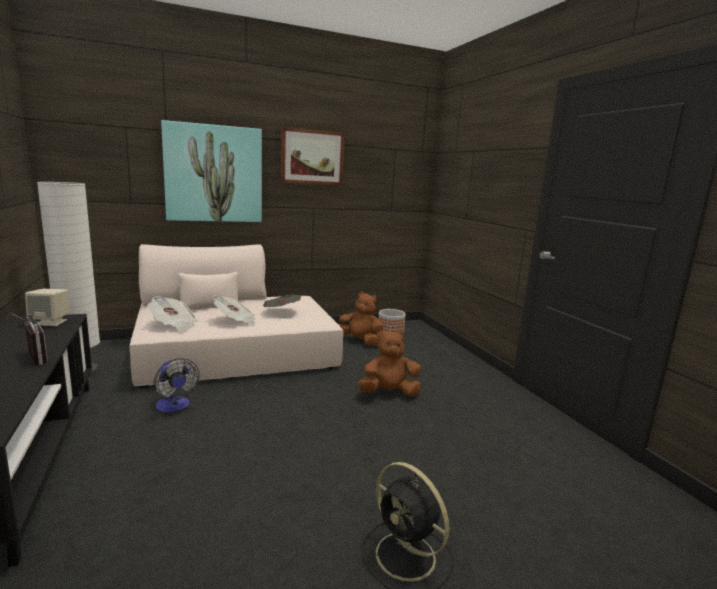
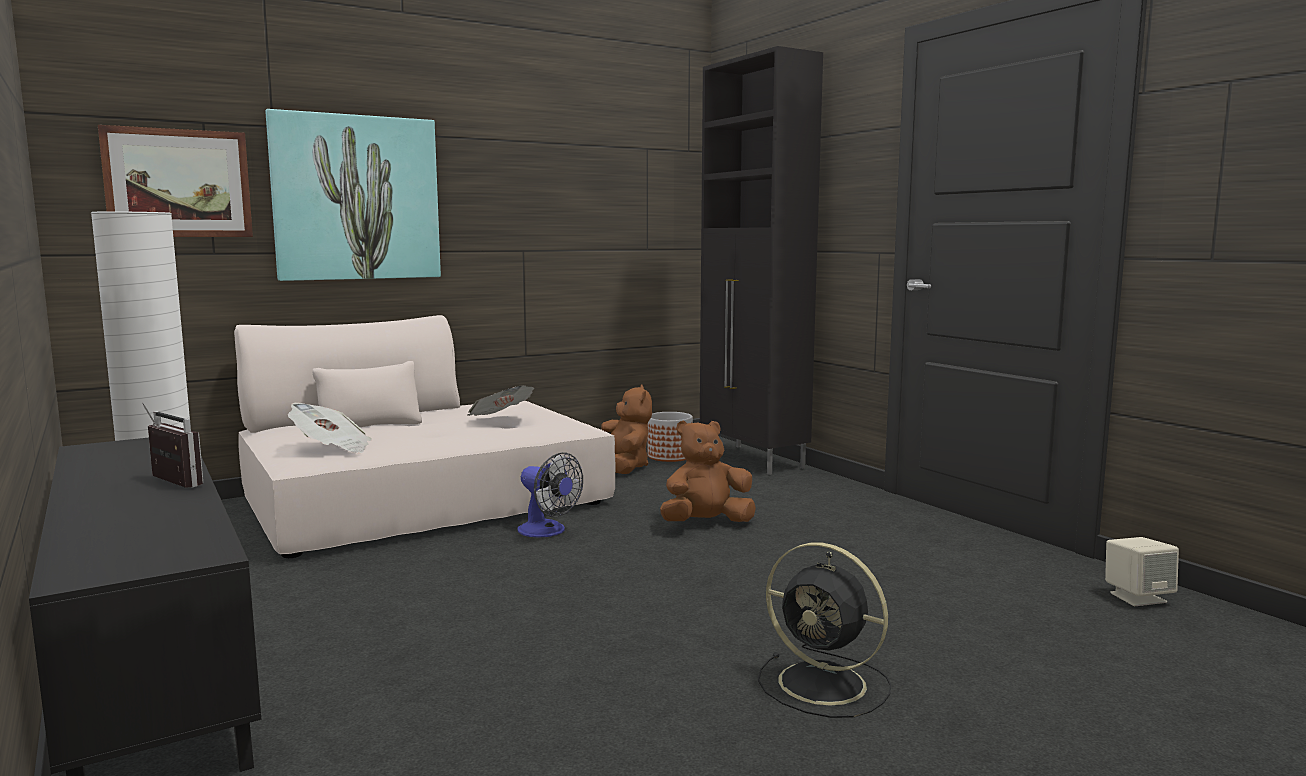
camera: 10 degrees left, 5 degrees down
(51, 322) = (143, 446): beige speaker -> beige speaker (1137, 597)
(174, 407) = (367, 575): fan -> fan (547, 531)
(235, 321) = (434, 436): newspaper -> none
(312, 157) = (517, 165): picture -> picture (178, 183)
(359, 341) = (623, 467): brown plush toy -> brown plush toy turned 60 degrees clockwise
(439, 344) = (753, 460): none -> black cabinet

